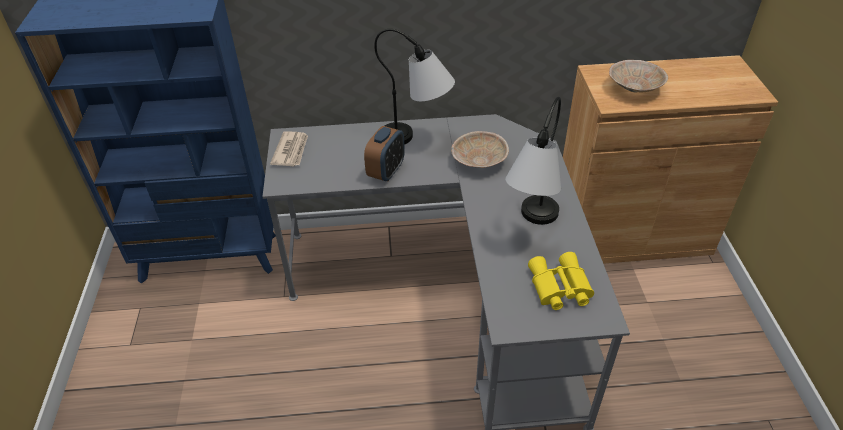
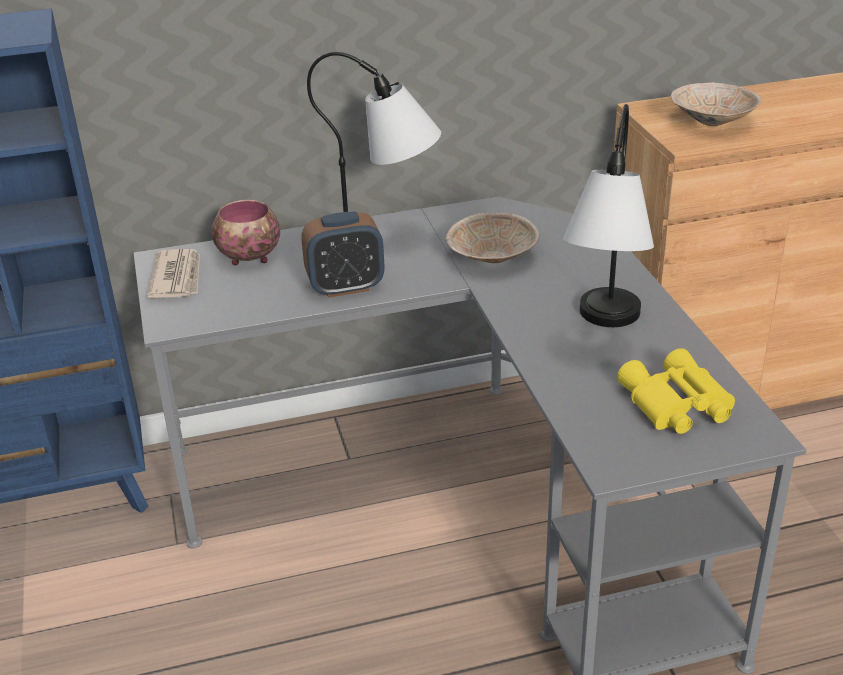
camera: 10 degrees left, 10 degrees down
(335, 142) = (248, 257): none -> bowl
(386, 171) = (346, 287): alarm clock -> alarm clock turned 60 degrees clockwise

